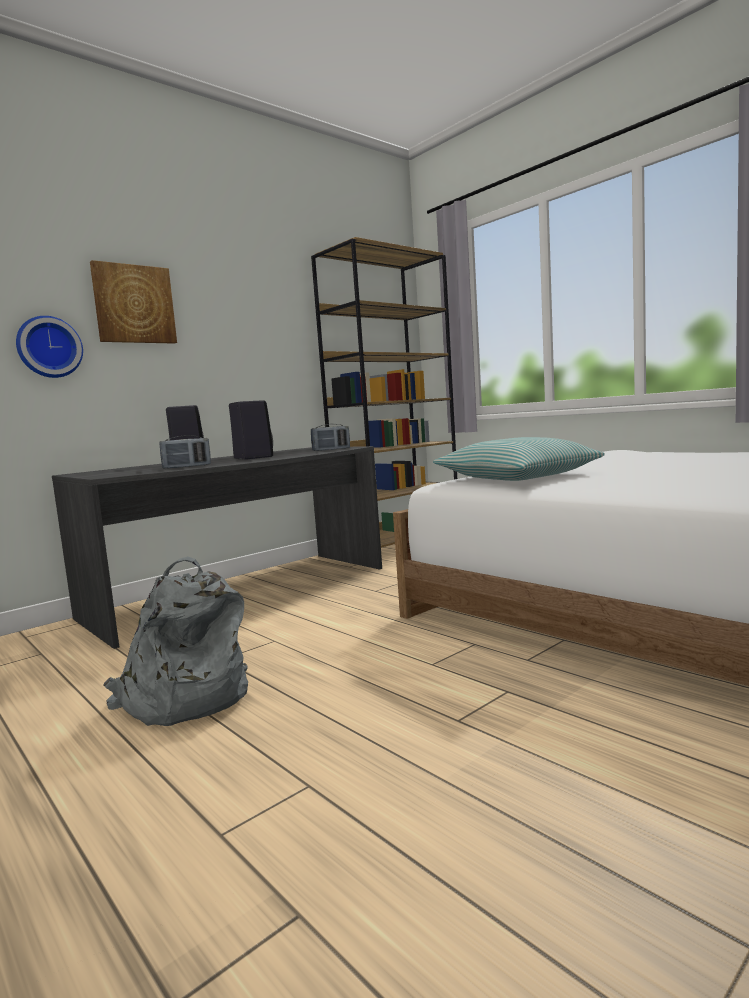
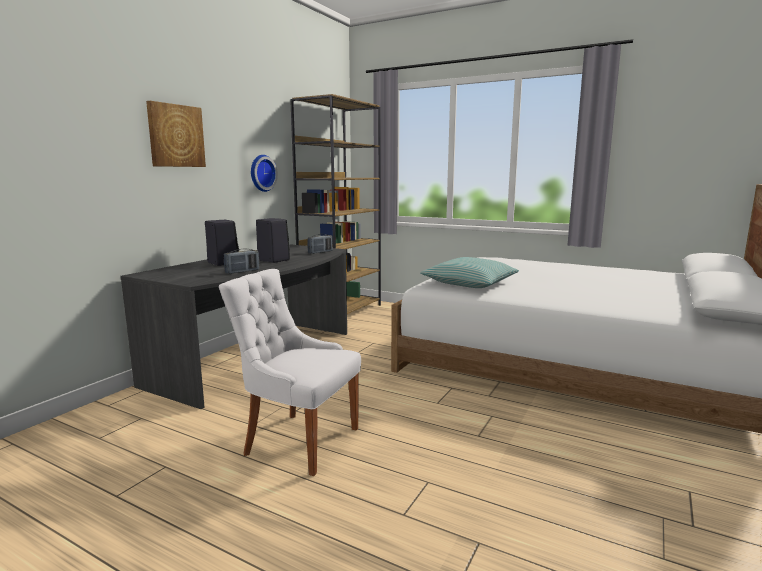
camera: 20 degrees left, 5 degrees up
(49, 347) = (117, 171): wall clock -> wall clock (261, 173)
(184, 699) = (298, 440): grey backpack -> white chair

